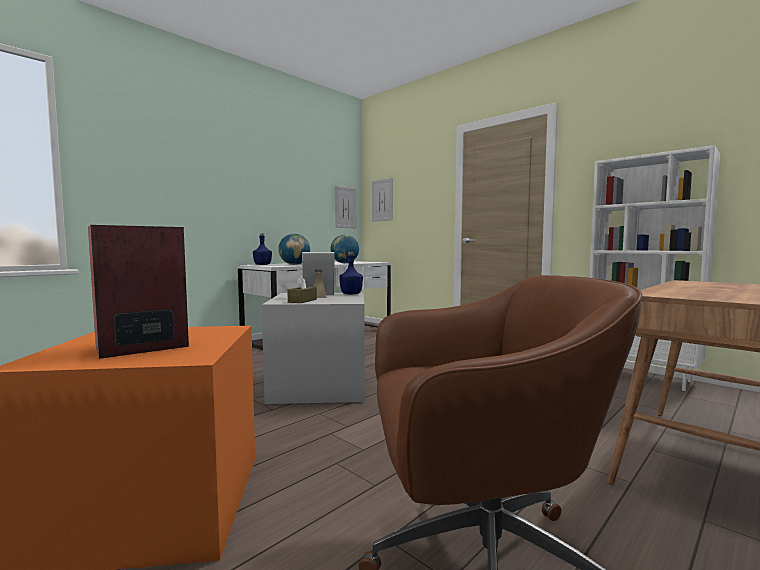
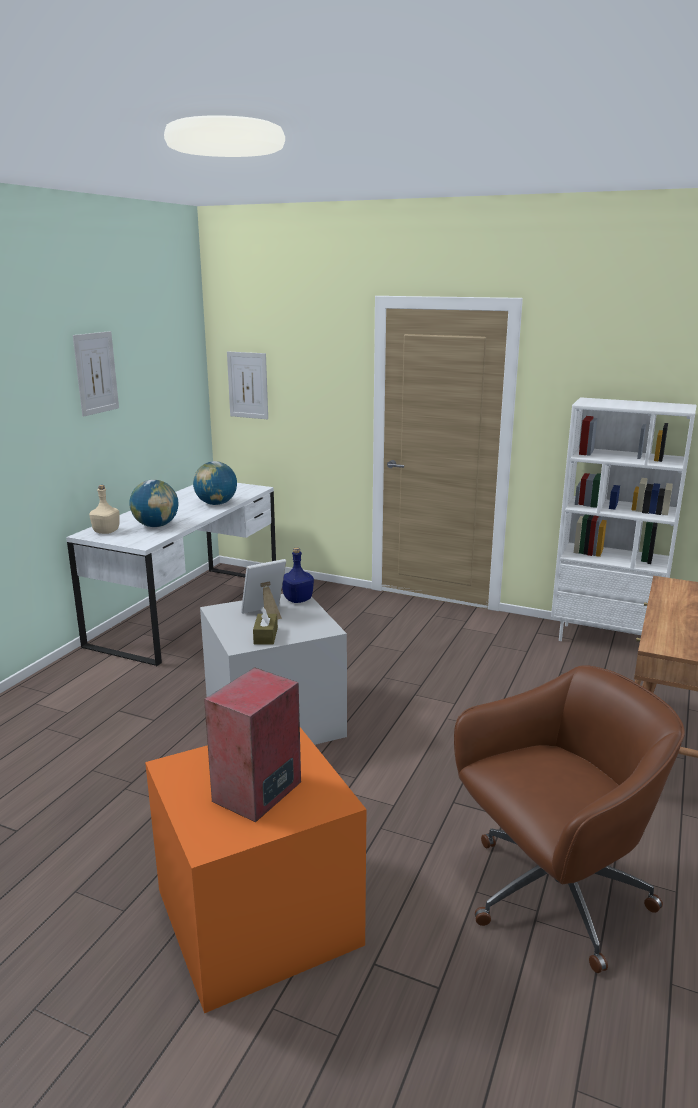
camera: 20 degrees left, 15 degrees up
(262, 264) = (106, 532): blue bottle -> beige bottle
(345, 207) = (188, 398): picture -> picture (96, 373)

